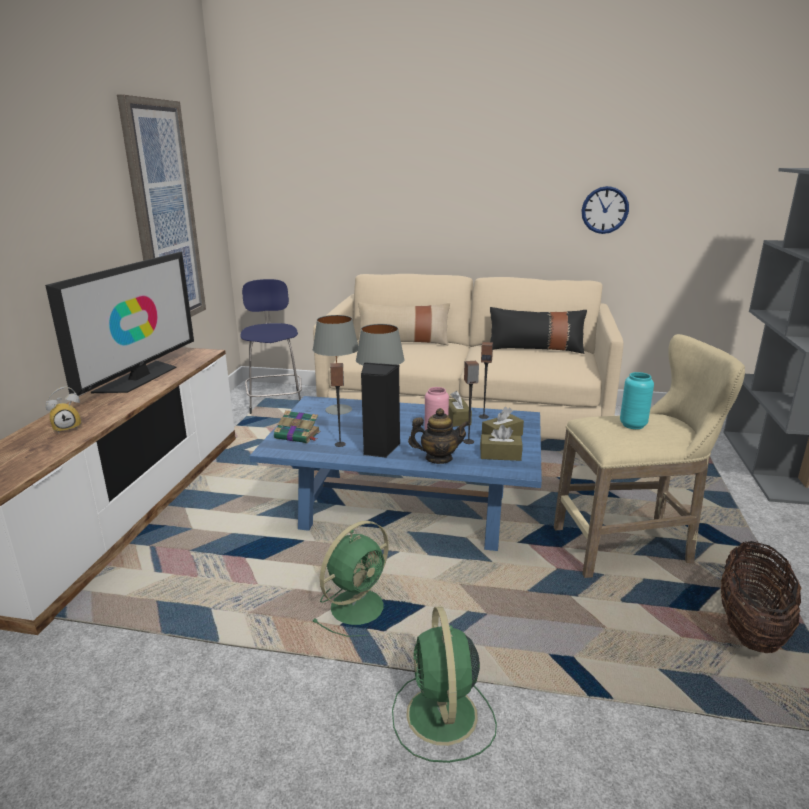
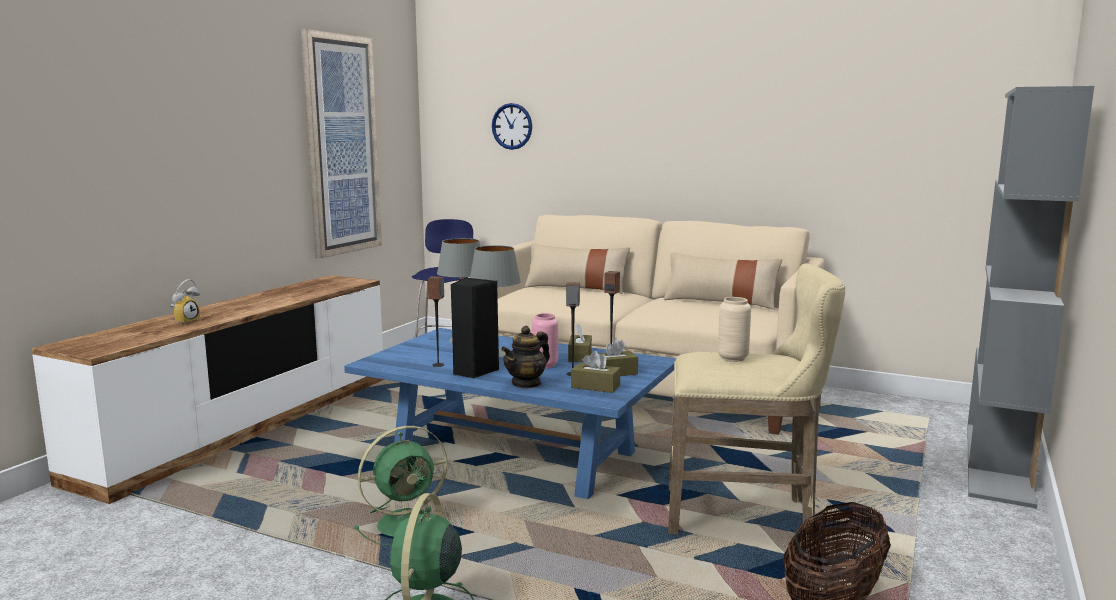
camera: 15 degrees right, 10 degrees down
(68, 428) = (185, 322): alarm clock -> alarm clock turned 45 degrees counterclockwise
(139, 378) = (280, 294): television -> none
(298, 435) = (404, 355): book -> none
(438, 458) = (526, 383): teapot -> teapot turned 120 degrees clockwise
(535, 348) = (720, 302): black pillow -> beige pillow
(605, 210) = (818, 148): wall clock -> wall clock (512, 126)
(633, 425) = (732, 358): turquoise vase -> beige vase

